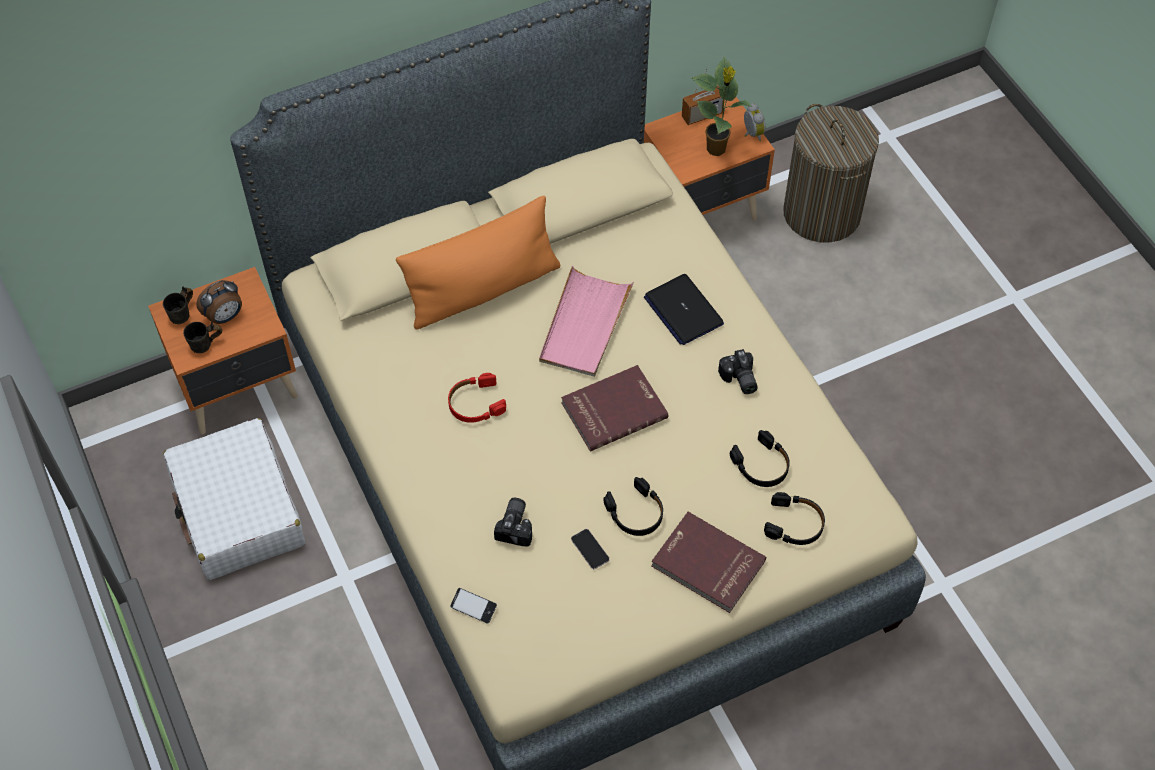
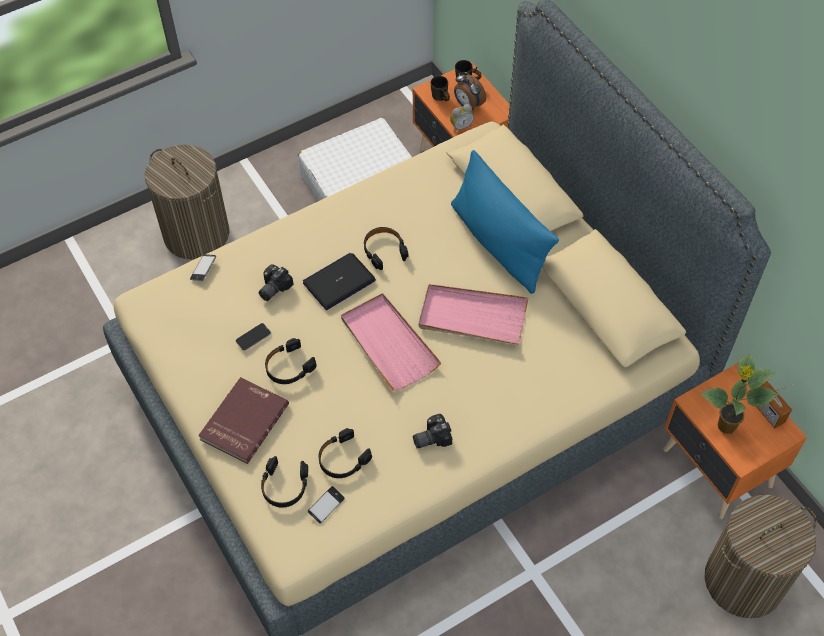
camera: 85 degrees right, 0 degrees up
(284, 719) = (196, 234): none -> laundry basket
(475, 404) = (384, 250): red headphones -> black headphones
(483, 289) = (498, 243): orange pillow -> blue pillow
(517, 526) = (272, 288): camera -> camera turned 120 degrees clockwise
(613, 409) = (388, 344): red book -> pink tray
(683, 310) = (500, 389): laptop -> laptop (339, 282)
(751, 134) = (754, 456): alarm clock -> alarm clock (460, 126)
(820, 484) = (326, 506): none -> phone

